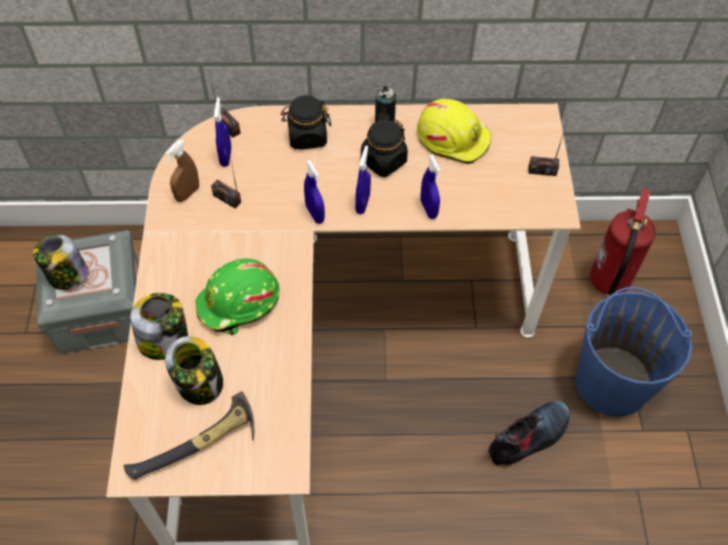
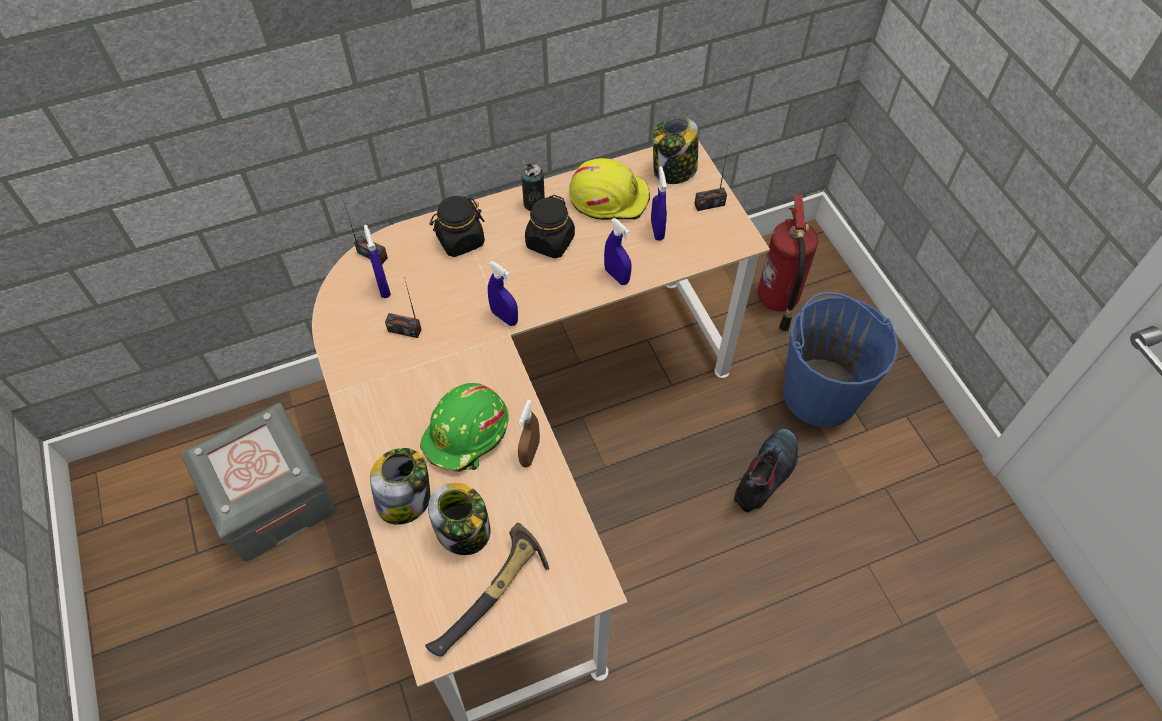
camera: 20 degrees left, 0 degrees up
(67, 276) = (233, 473): jar -> jar (674, 170)
(187, 193) = (359, 338): brown spray bottle -> brown spray bottle (530, 453)
(362, 204) = (548, 291): blue spray bottle -> blue spray bottle (657, 230)

